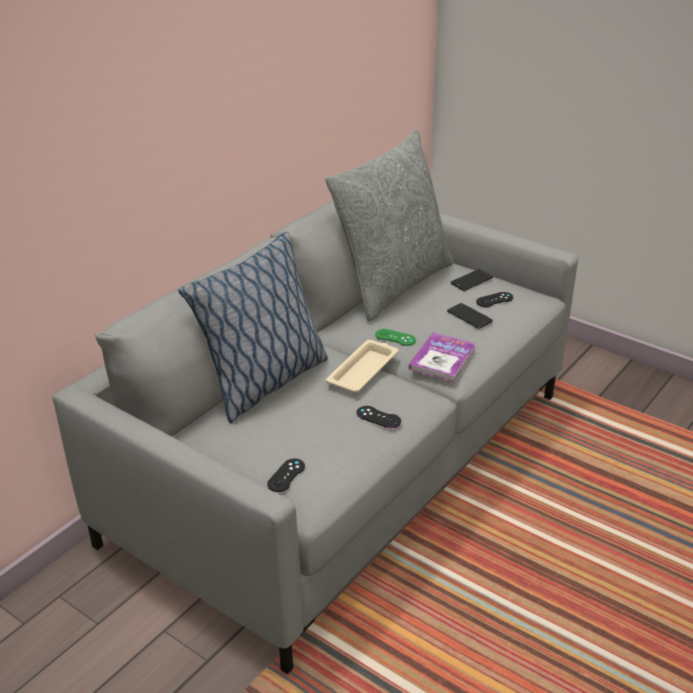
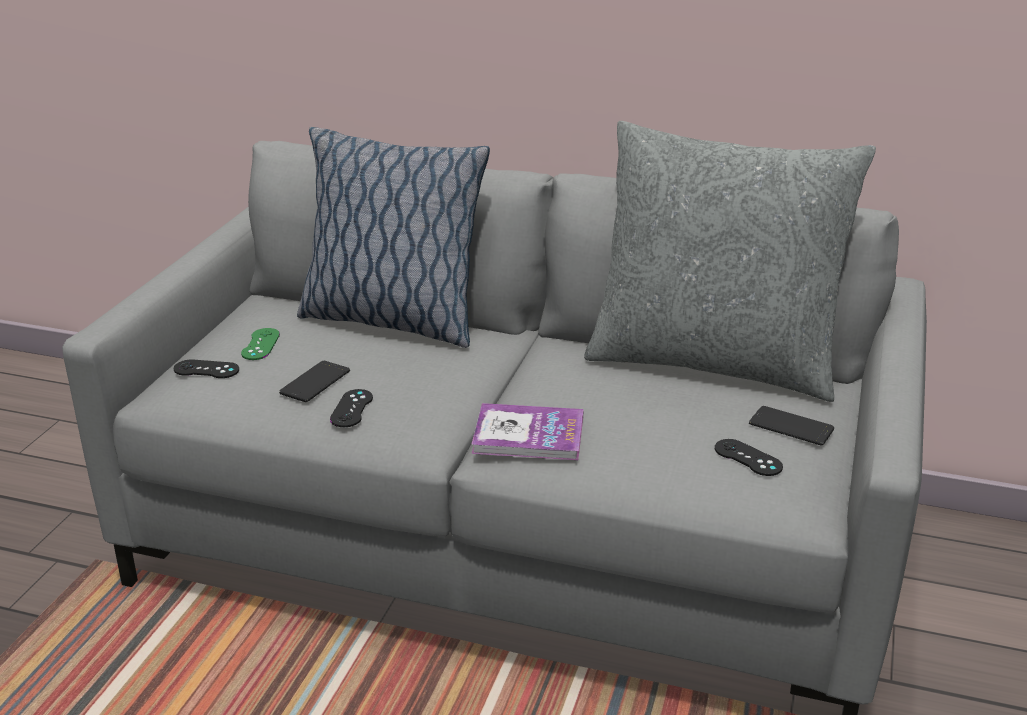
camera: 70 degrees right, 5 degrees down
(363, 370) = (458, 378): beige tray -> none
(395, 337) = (559, 388): green game controller -> green game controller (260, 344)
(469, 316) = (671, 441): phone -> phone (315, 382)

